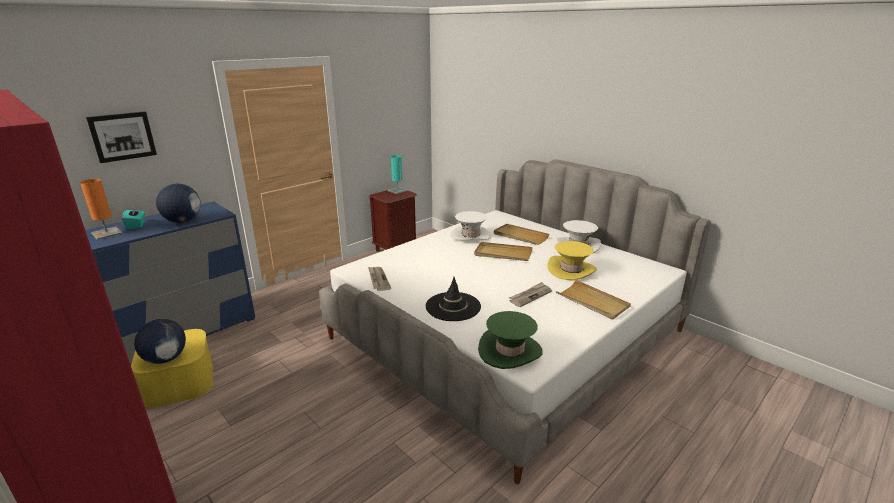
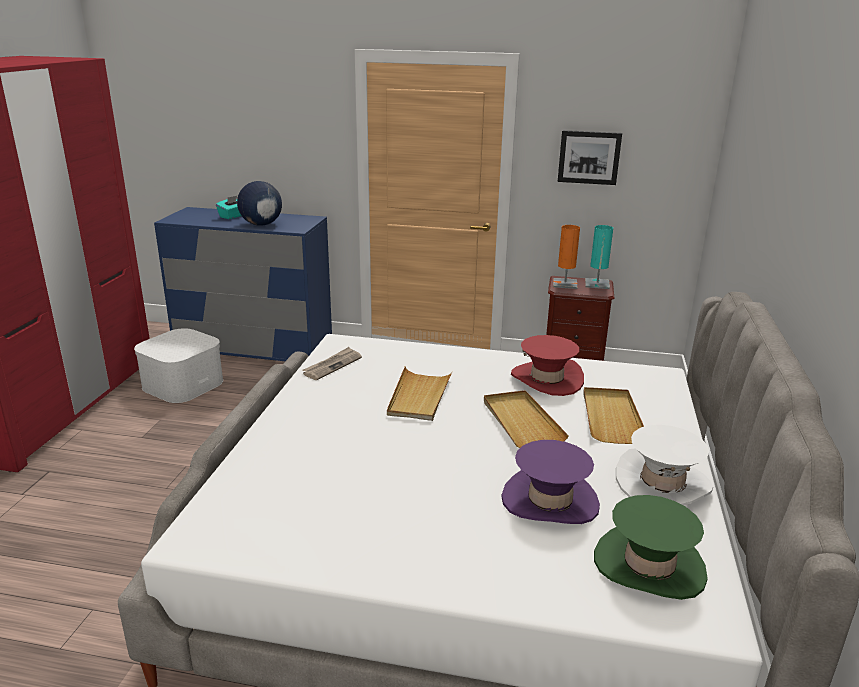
camera: 55 degrees right, 0 degrees up
(107, 233) = (204, 215): orange table lamp -> orange table lamp (565, 284)
(122, 136) = (252, 122): picture -> picture (589, 157)
(165, 359) = (161, 349): globe -> none
(179, 383) = (183, 383): yellow storage box -> white storage box
(453, 307) = (312, 434): black hat -> none
(470, 235) = (546, 379): white hat -> red hat
(510, 351) = (230, 512): green hat -> green hat (649, 565)
(530, 296) = (408, 485): newspaper -> none
(571, 270) = (550, 500): yellow hat -> purple hat
(592, 302) = (453, 553): beige tray -> beige tray (419, 396)

